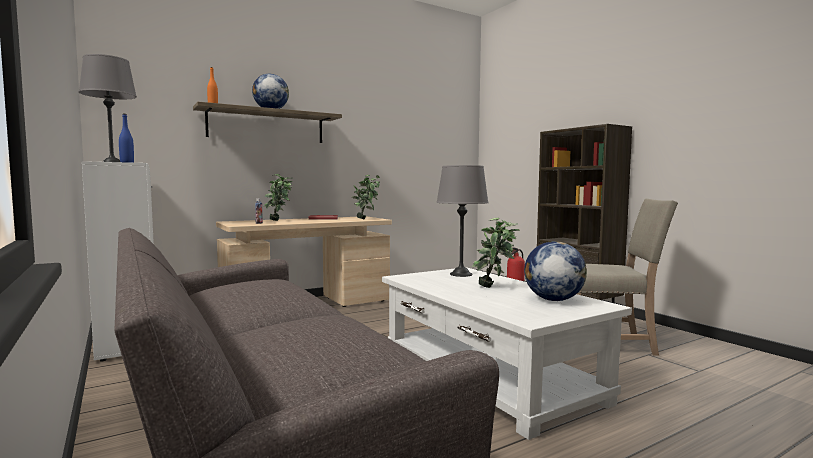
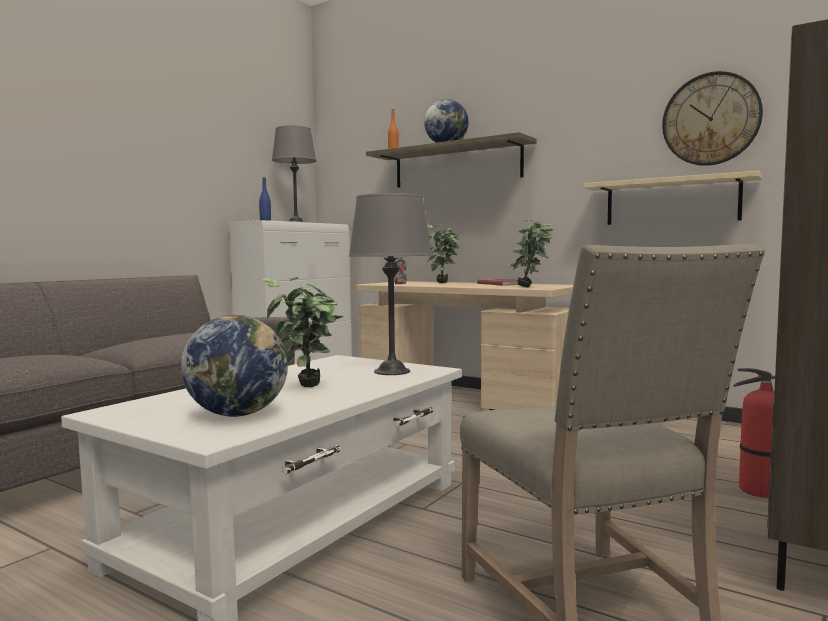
camera: 65 degrees right, 0 degrees up
(405, 167) = (671, 201): none -> beige shelf
(421, 126) = (711, 119): none -> wall clock

